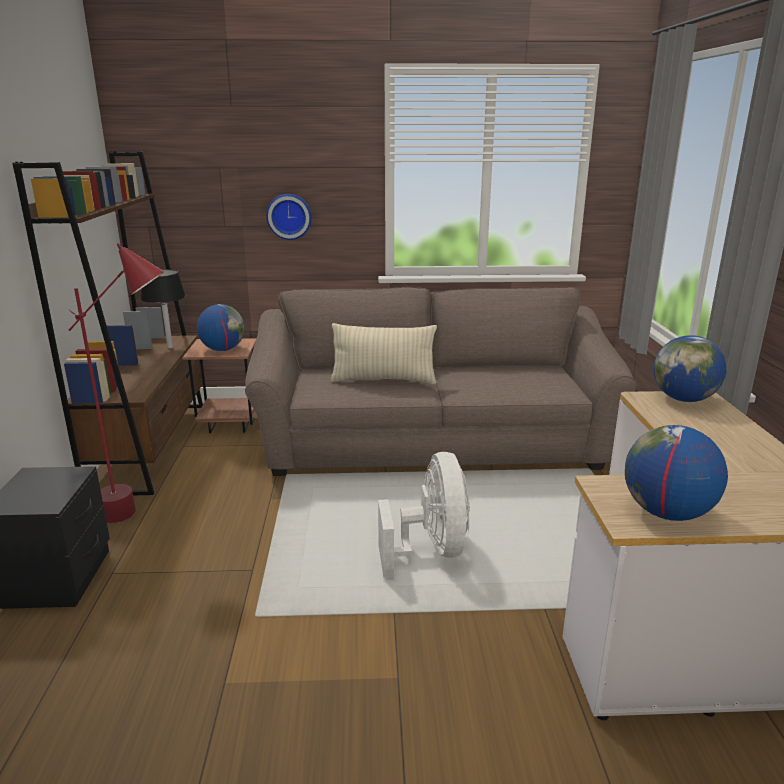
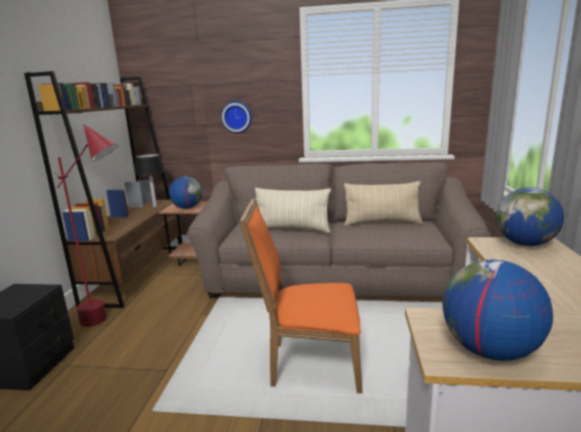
camera: 10 degrees right, 5 degrees down
(431, 550) = (309, 364): white fan -> orange chair
(499, 369) = (382, 223): none -> beige pillow

